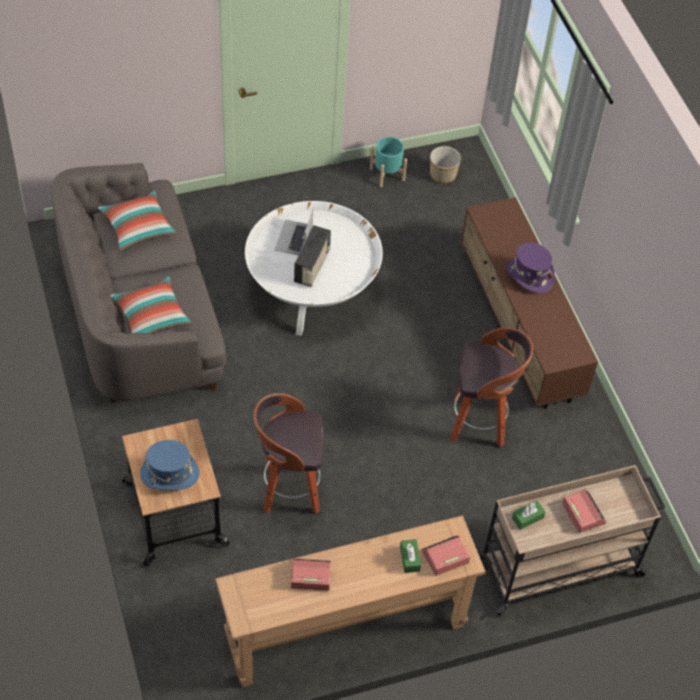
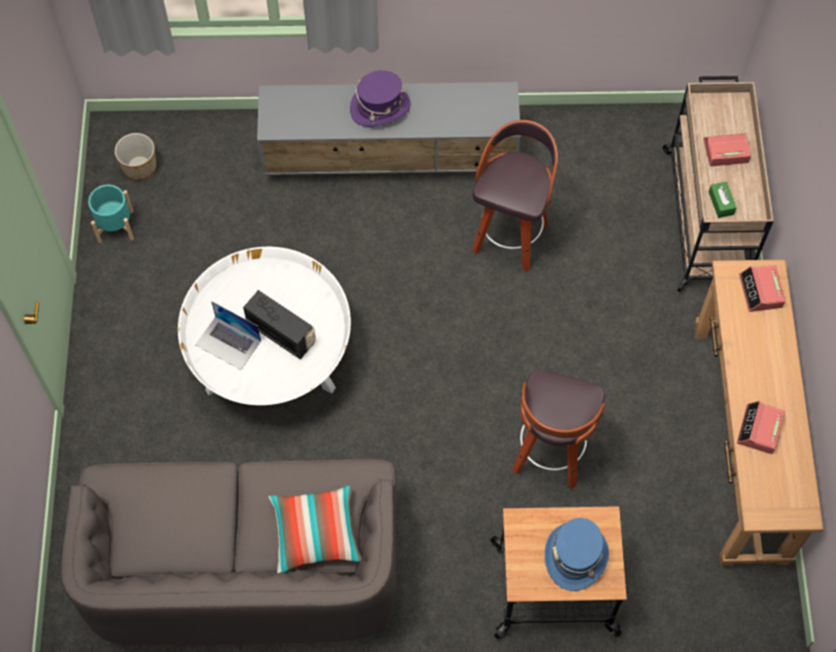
camera: 70 degrees left, 10 degrees up
(138, 227) = (162, 520): pillow -> none
(410, 559) = (757, 326): green tissue box -> none
(519, 326) = (391, 157): brown tv stand -> grey tv stand

